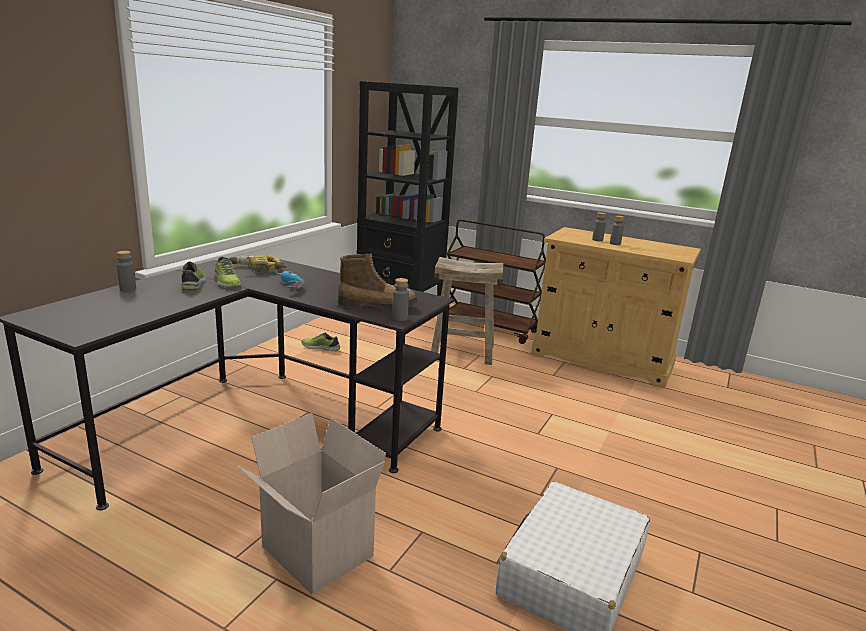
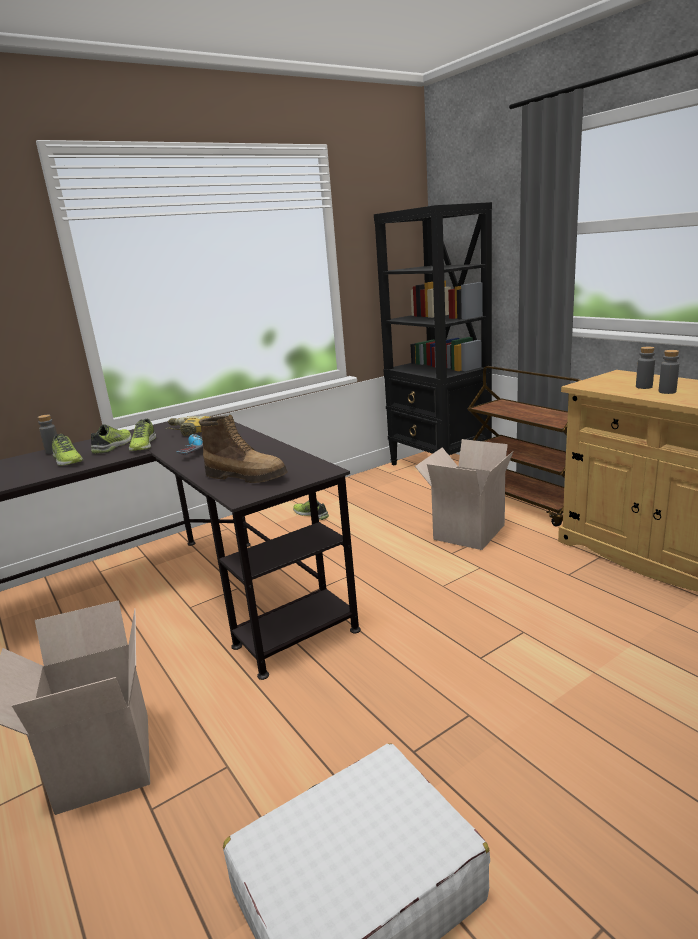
camera: 30 degrees right, 0 degrees up
(162, 296) = (67, 460): none -> shoe
(400, 318) = (248, 494): grey bottle -> none
(463, 351) = (467, 531): beige stool -> cardboard box

